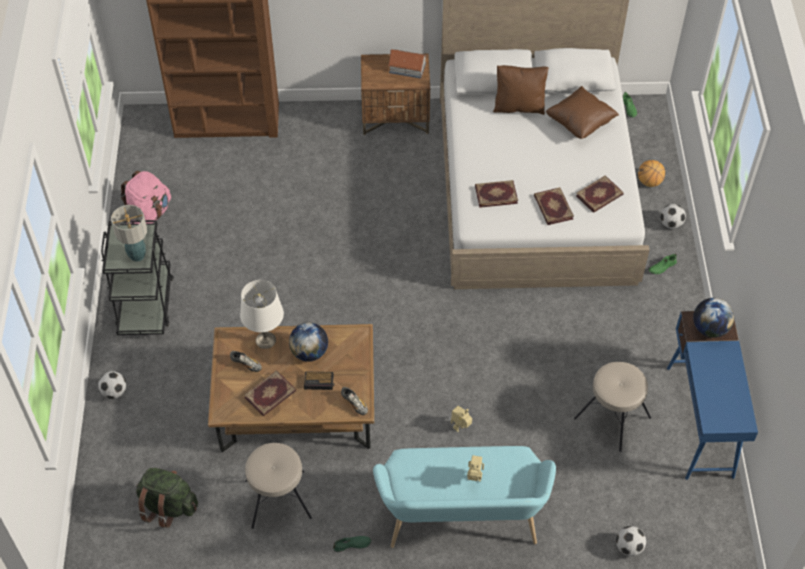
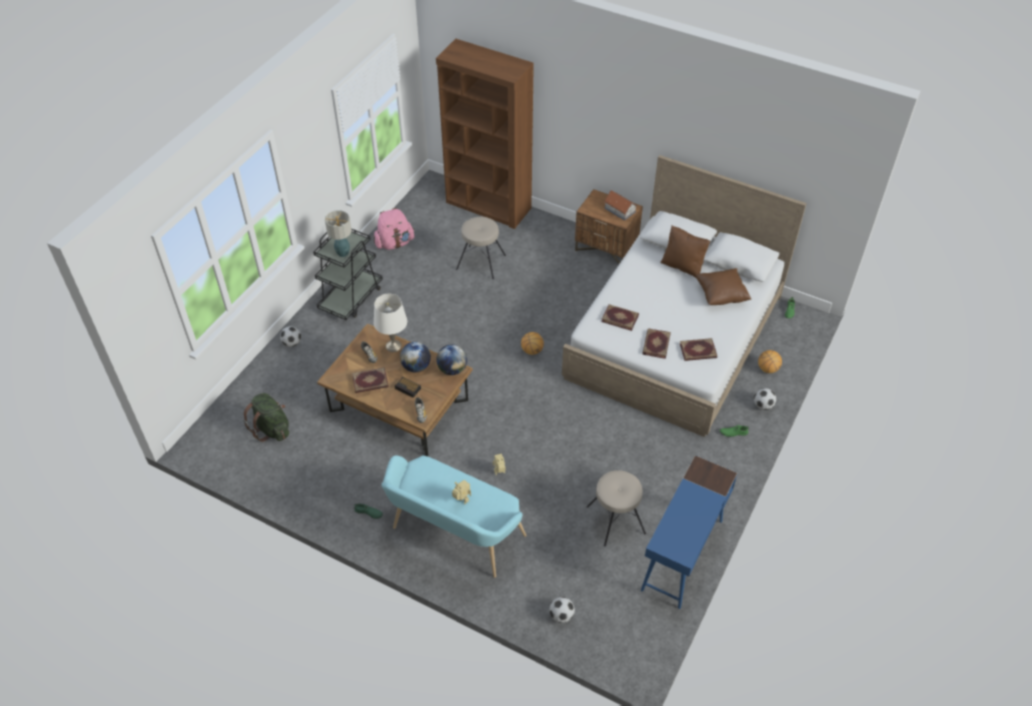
camera: 30 degrees right, 5 degrees down
(278, 499) = (343, 459): beige stool -> beige stool (481, 262)
(398, 273) = (532, 351): none -> basketball
(709, 328) = (708, 477): globe -> globe (452, 369)

